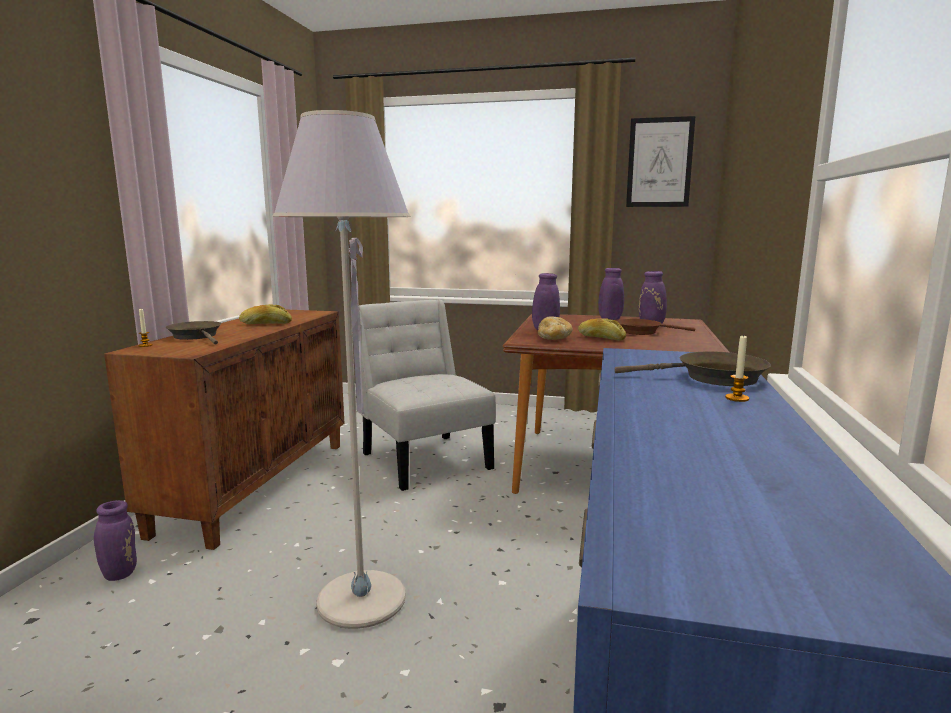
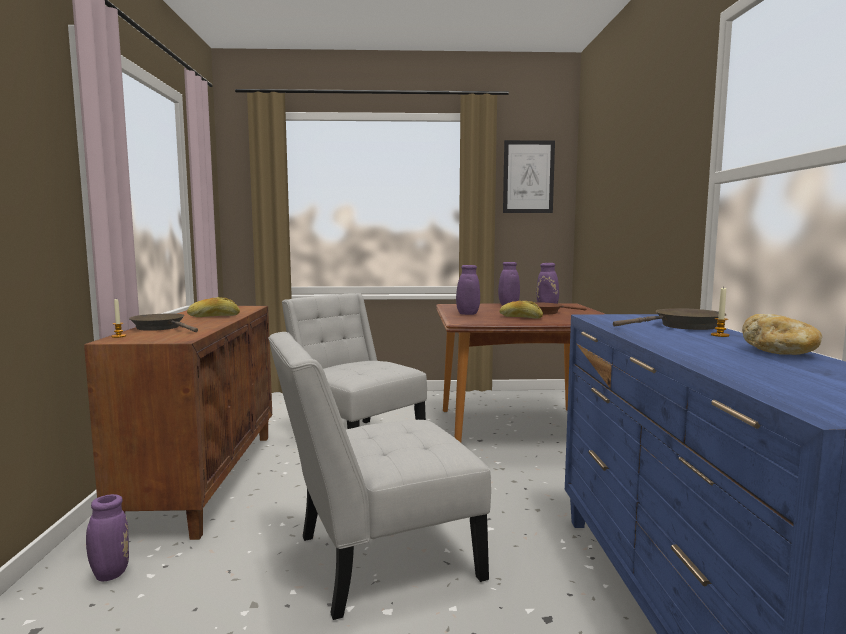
camera: 15 degrees left, 5 degrees down
(361, 600) = (376, 560): grey floor lamp -> white chair
(554, 339) = (484, 319): bread -> bread (780, 353)

